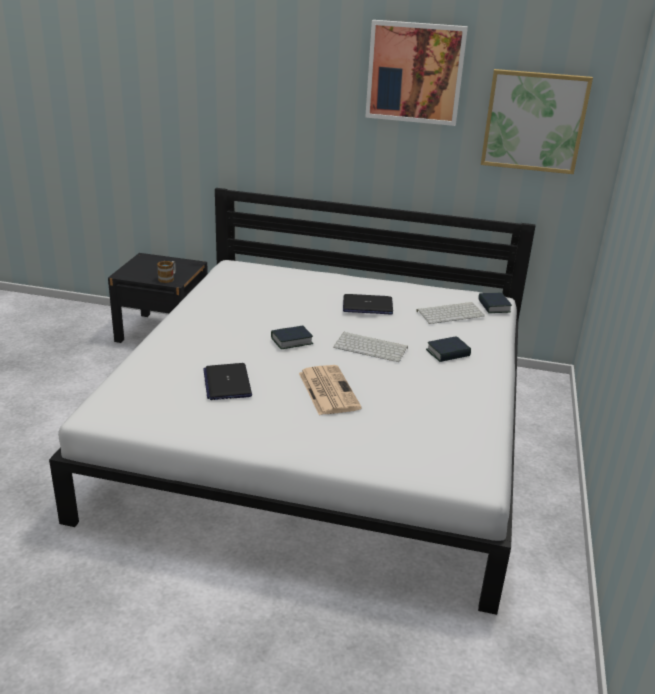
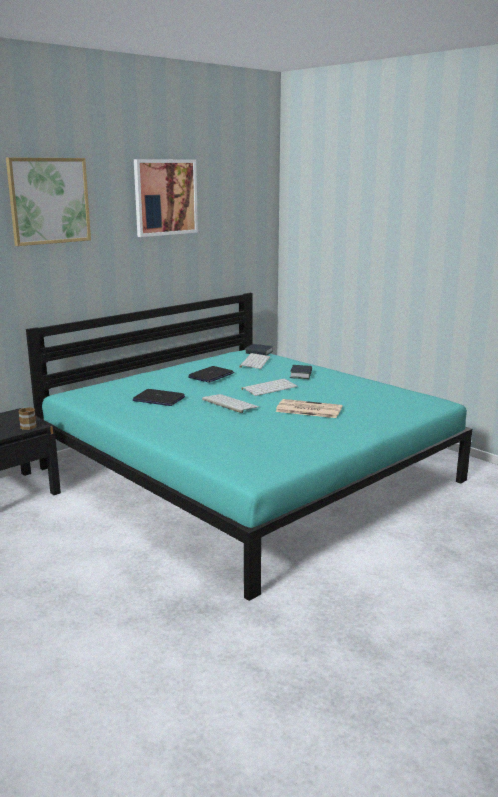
camera: 55 degrees left, 10 degrees down
(227, 383) = (262, 431): laptop -> laptop (158, 399)
(291, 341) = (229, 403): book -> keyboard
(324, 432) = (249, 473): white bed -> turquoise bed
(534, 121) = (236, 221): picture -> picture (49, 201)

